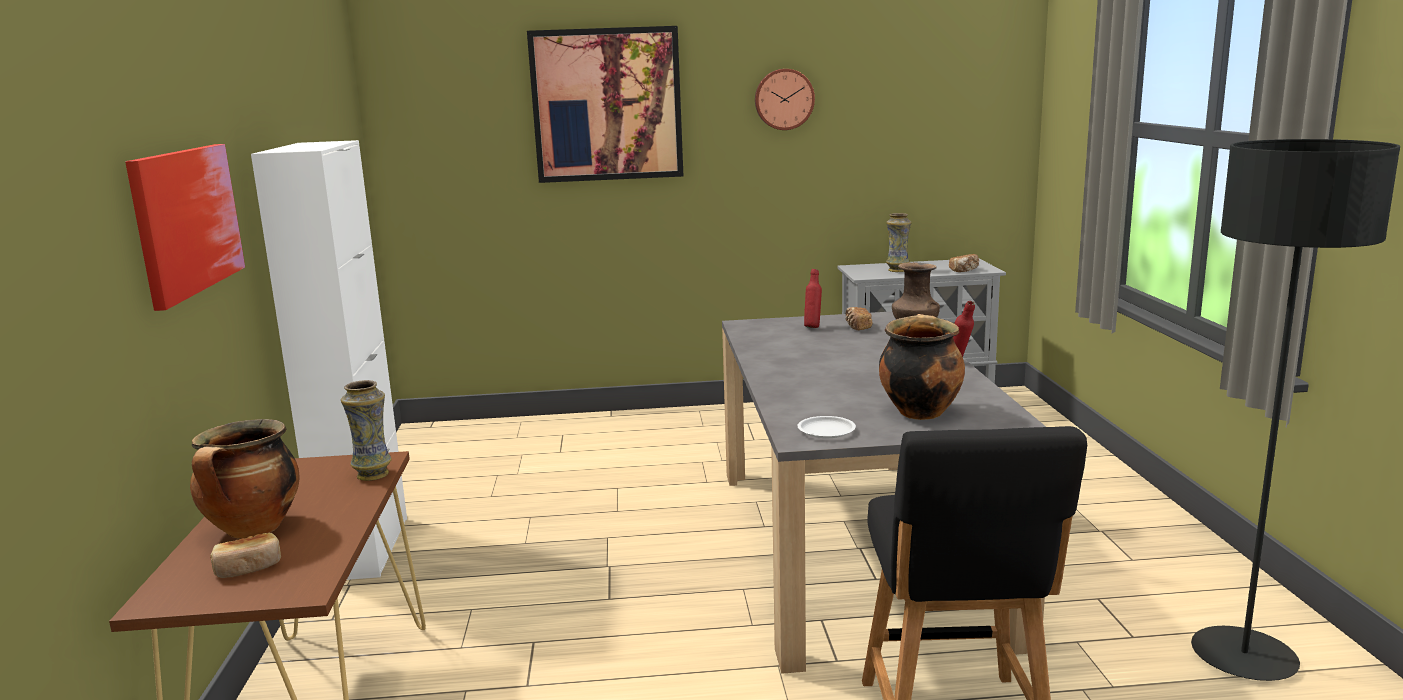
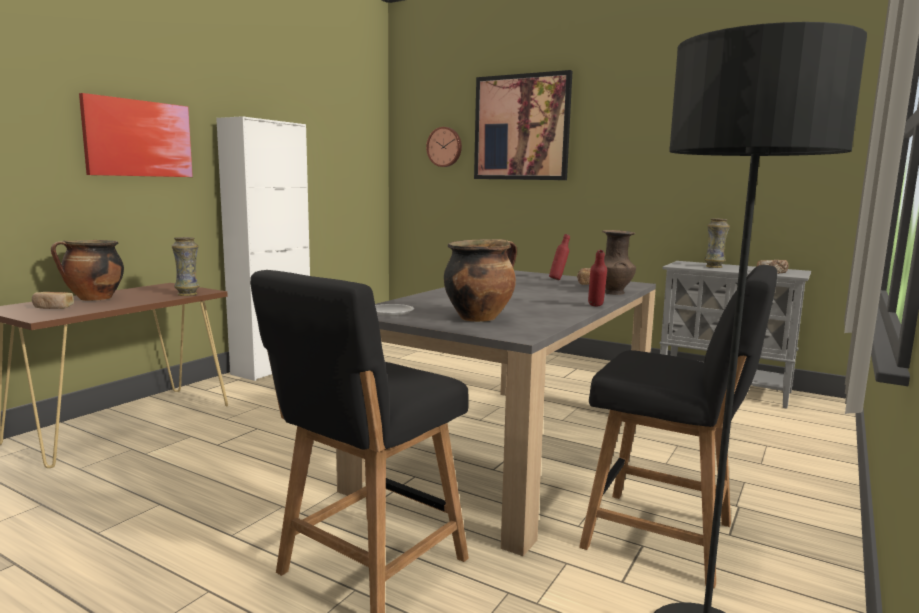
camera: 35 degrees right, 5 degrees down
(784, 99) = (646, 124): wall clock -> wall clock (445, 147)
(1102, 583) = (667, 538): none -> black chair

